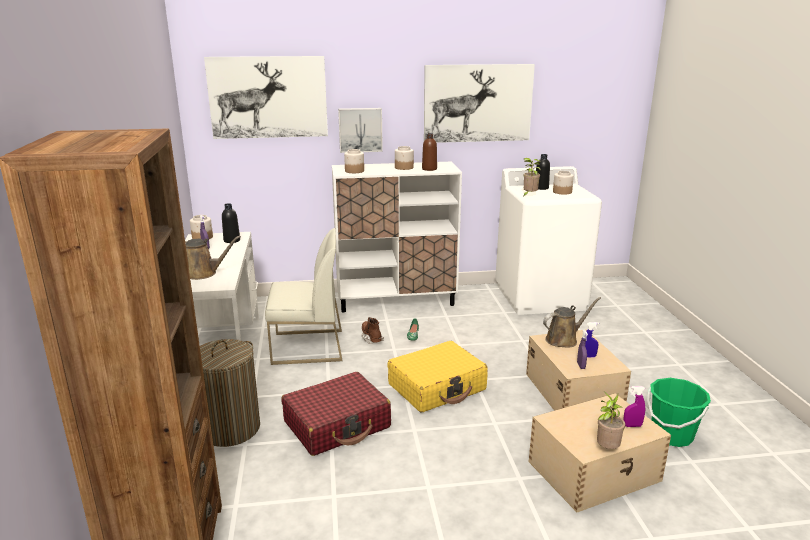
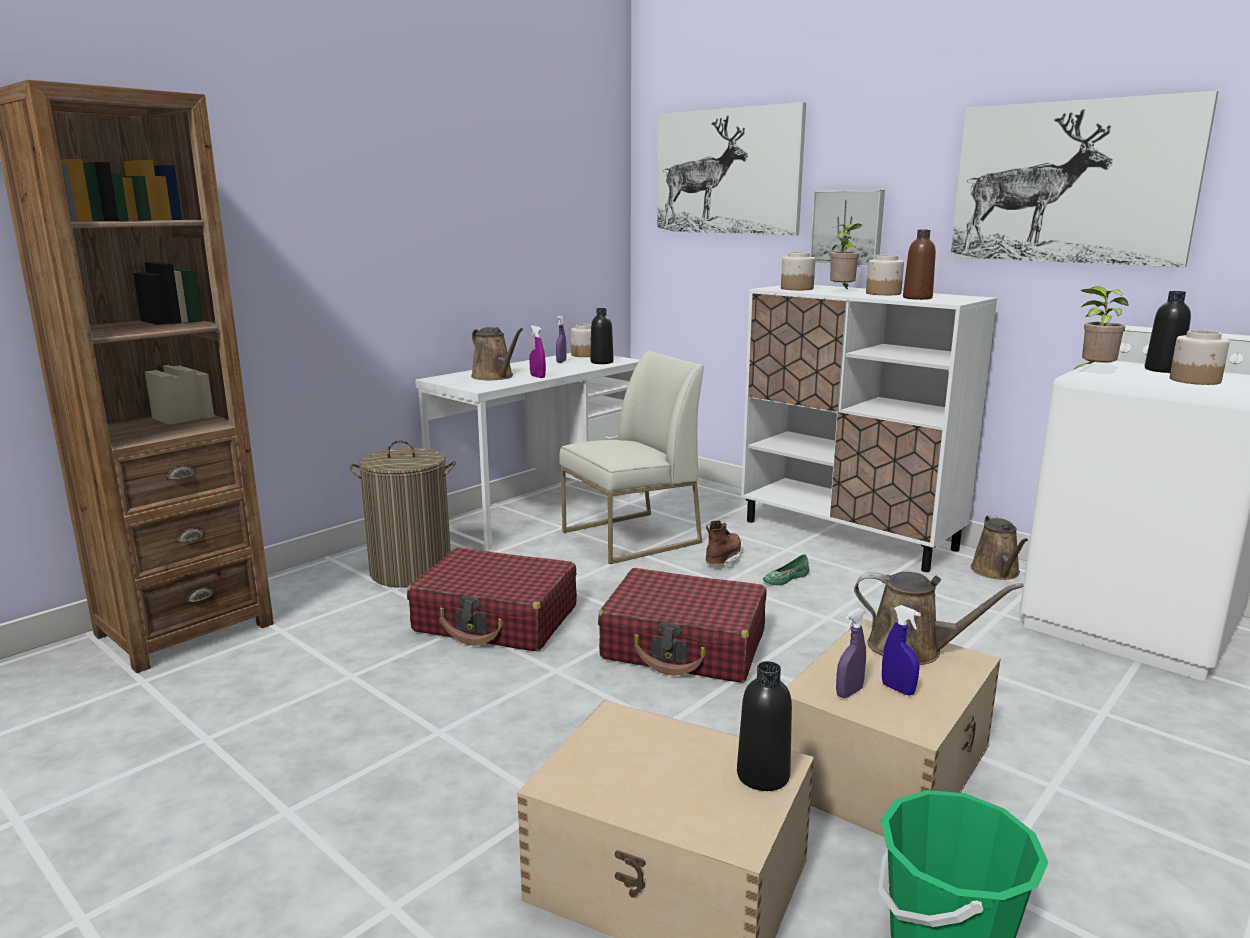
camera: 50 degrees right, 5 degrees down
(307, 347) = (630, 538): white chair -> white chair turned 75 degrees counterclockwise
(437, 387) = (684, 646): yellow suitcase -> red suitcase
(474, 294) = (997, 572): none -> brown watering can
(606, 449) = (596, 803): potted plant -> potted plant (842, 291)
(618, 408) = (763, 775): none -> black bottle
(632, 425) = (721, 811): purple spray bottle -> purple spray bottle (537, 376)

